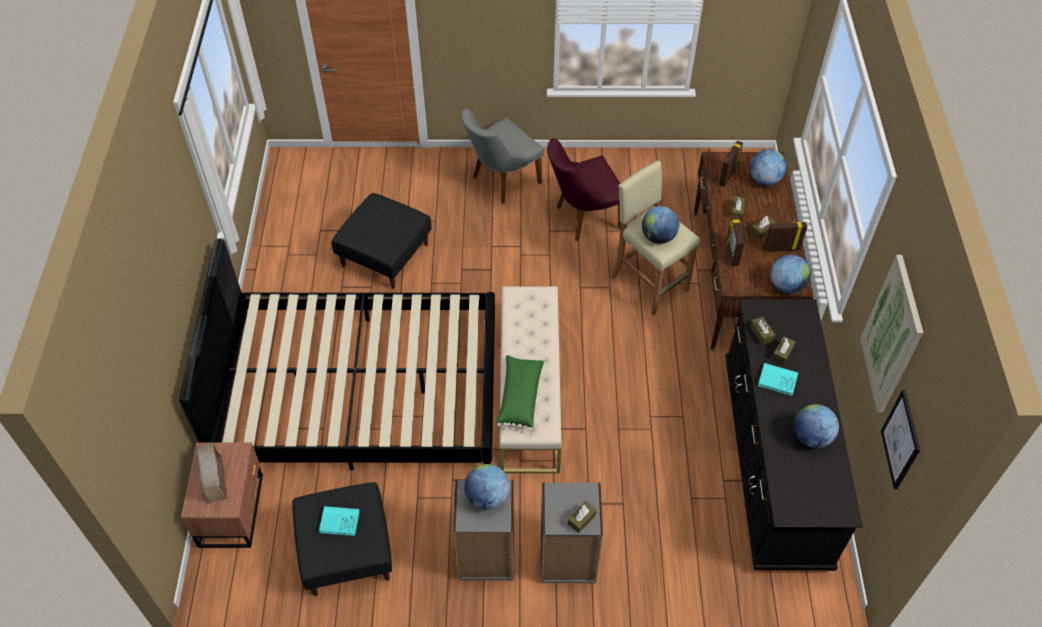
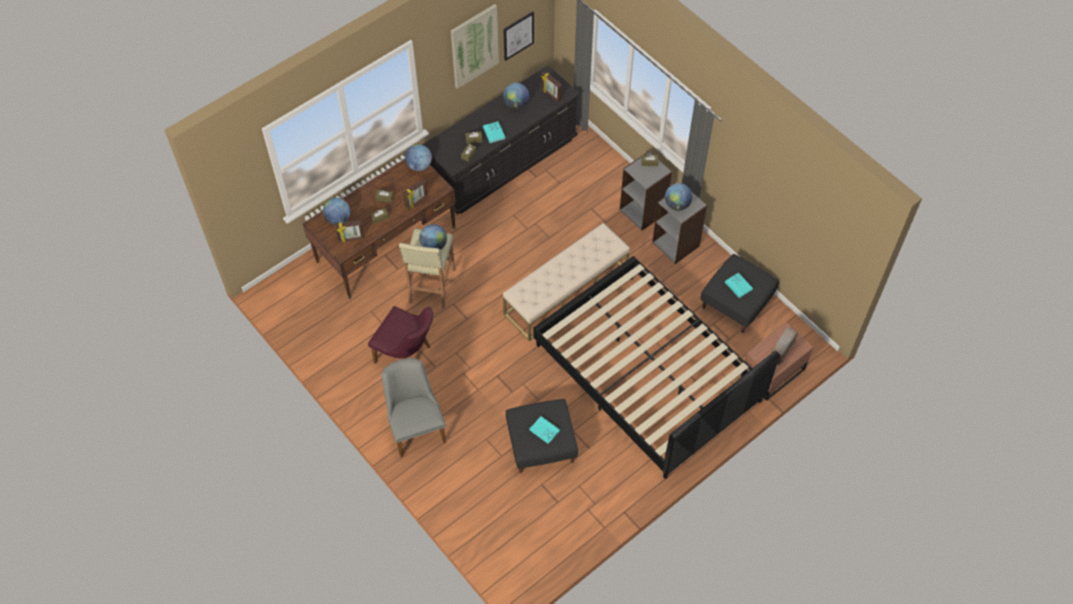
camera: 130 degrees left, 5 degrees up
(375, 225) = (544, 430): none -> turquoise book
(501, 182) = (415, 427): grey chair -> grey chair turned 120 degrees counterclockwise
(519, 397) = (595, 257): green pillow -> none
(781, 248) = (391, 182): picture frame -> picture frame (551, 95)

